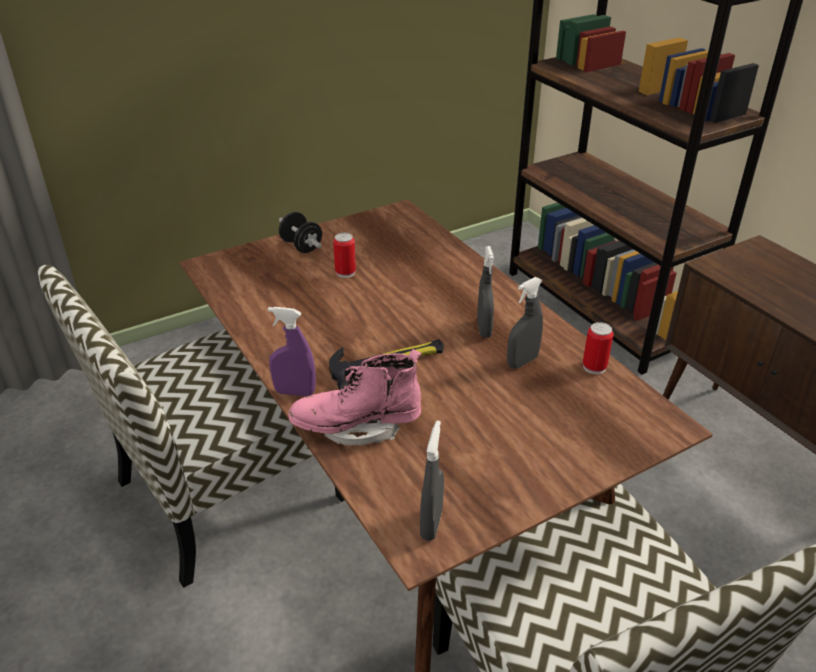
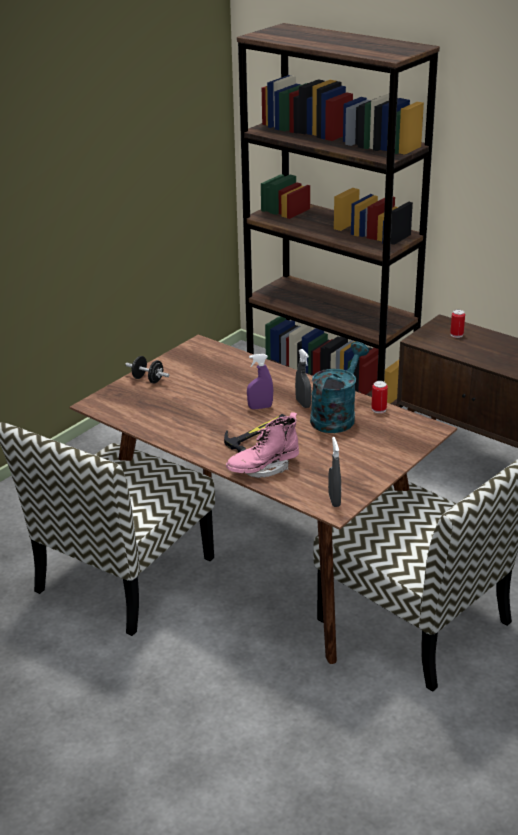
camera: 20 degrees left, 5 degrees down
(294, 392) = (213, 461): purple spray bottle -> purple spray bottle (260, 407)
(345, 272) = (191, 389): can -> can (456, 335)
(522, 361) = (336, 416): grey spray bottle -> turquoise watering can

